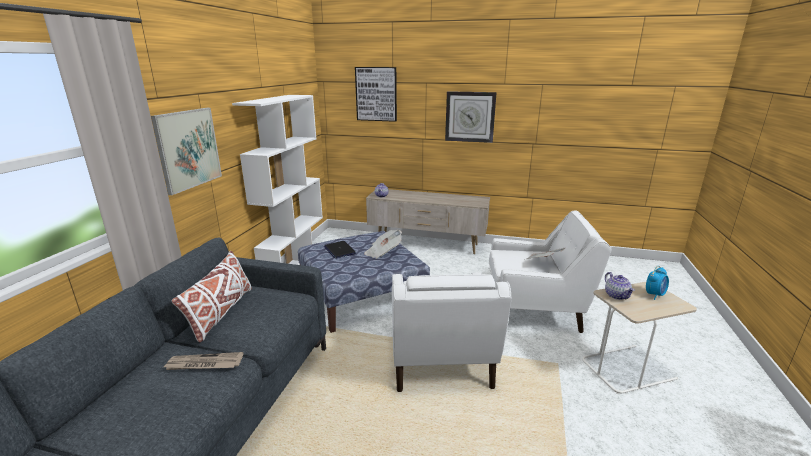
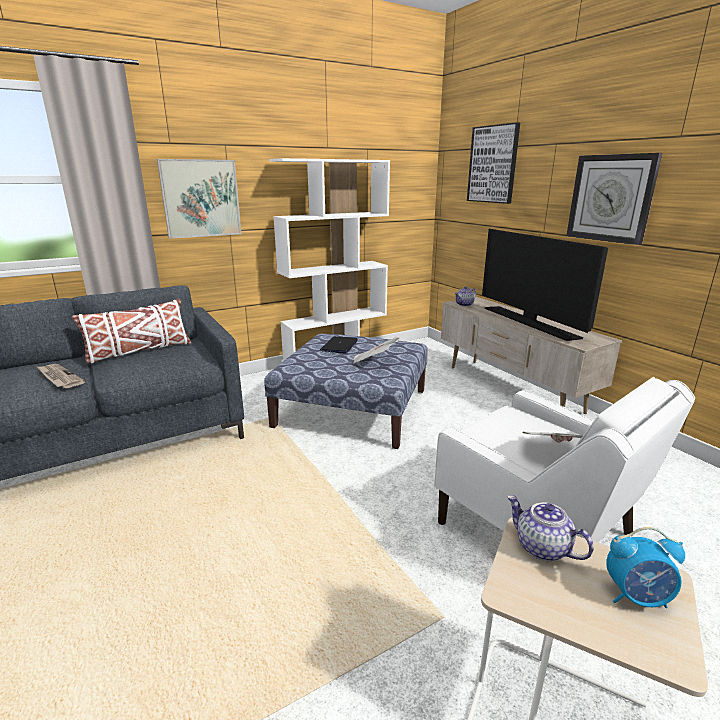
camera: 45 degrees right, 0 degrees up
(437, 198) = (530, 322): none -> television
(440, 360) = (313, 510): white armchair -> none
(617, 295) = (541, 547): teapot -> teapot turned 105 degrees clockwise

